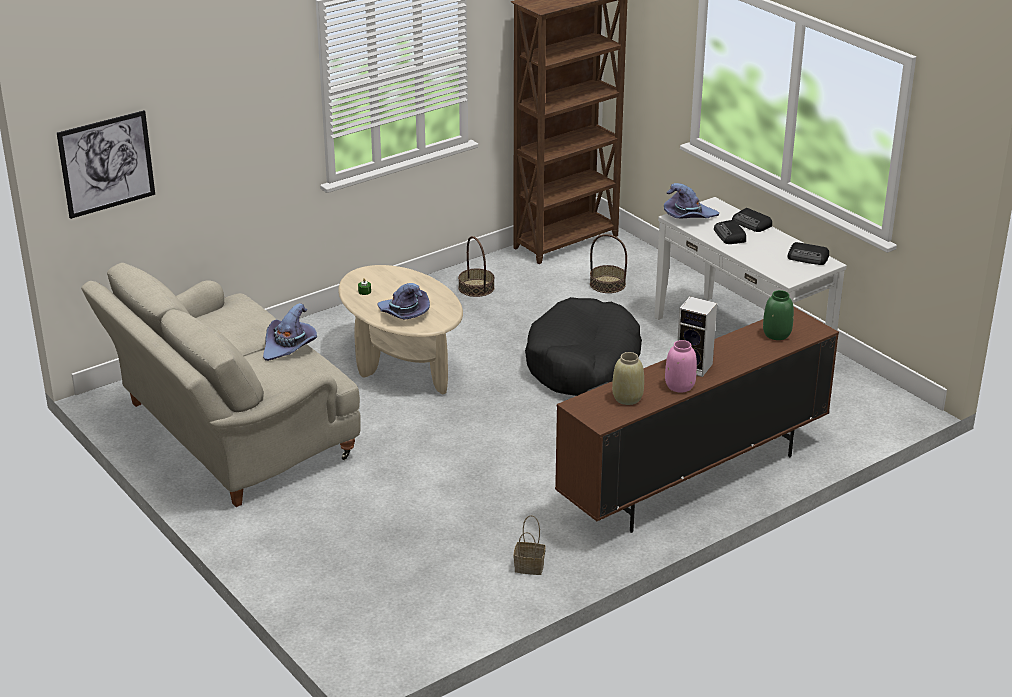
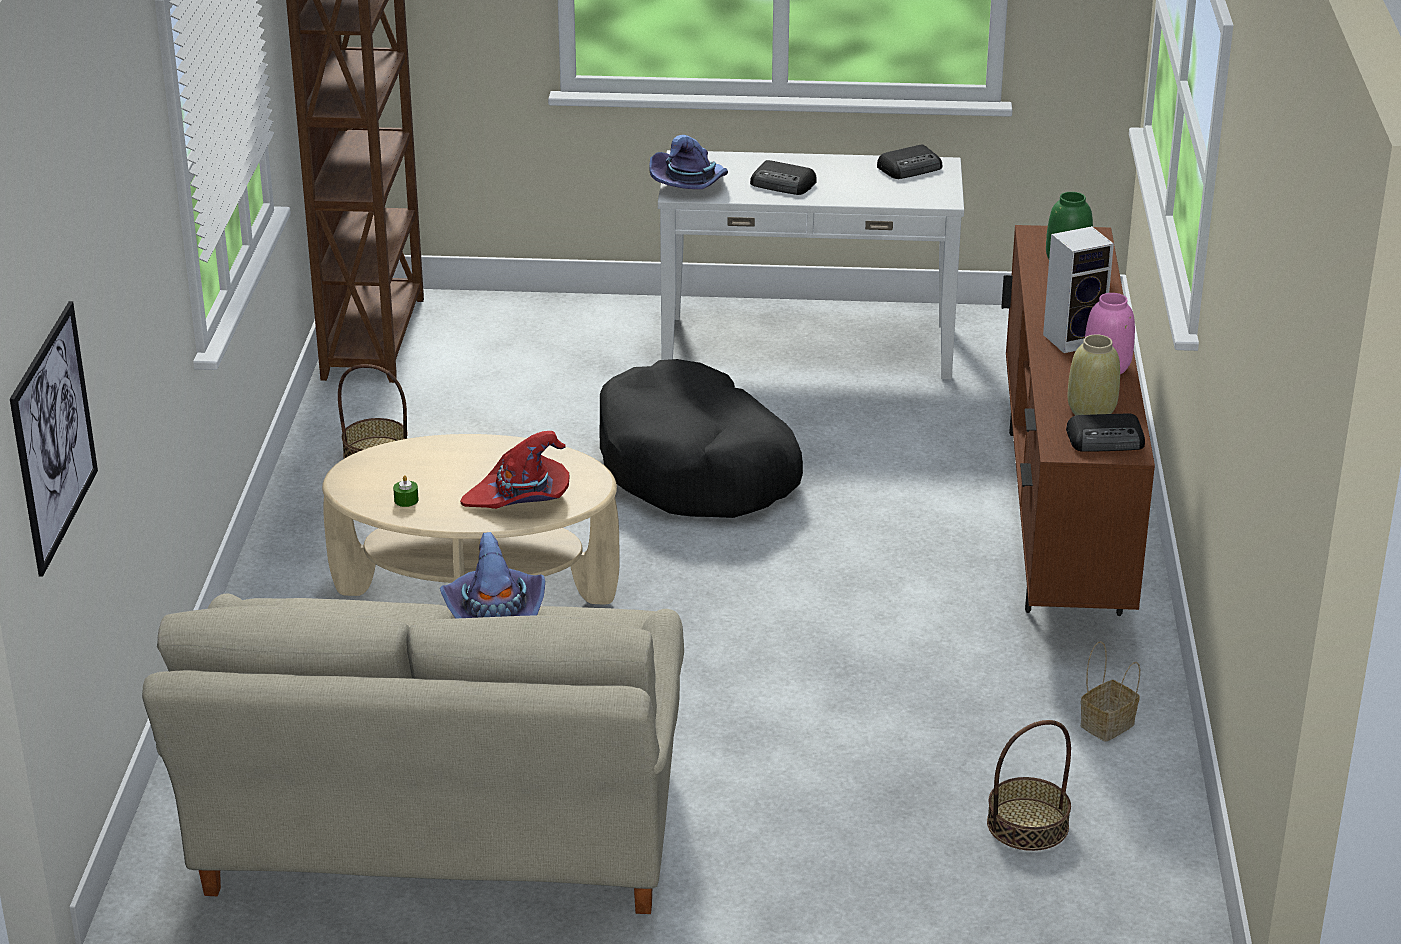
camera: 50 degrees left, 0 degrees up
(403, 314) = (521, 497): purple hat -> red hat
(607, 284) = (530, 362): basket -> basket (1027, 825)
(752, 224) = (775, 160): radio -> radio (1107, 440)

